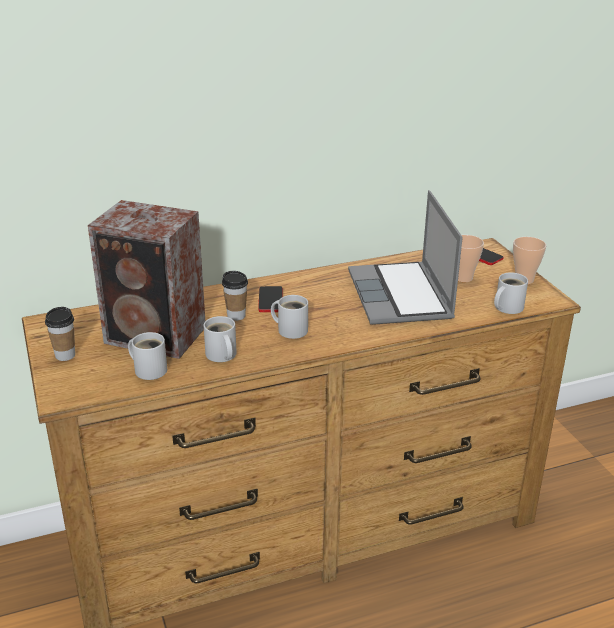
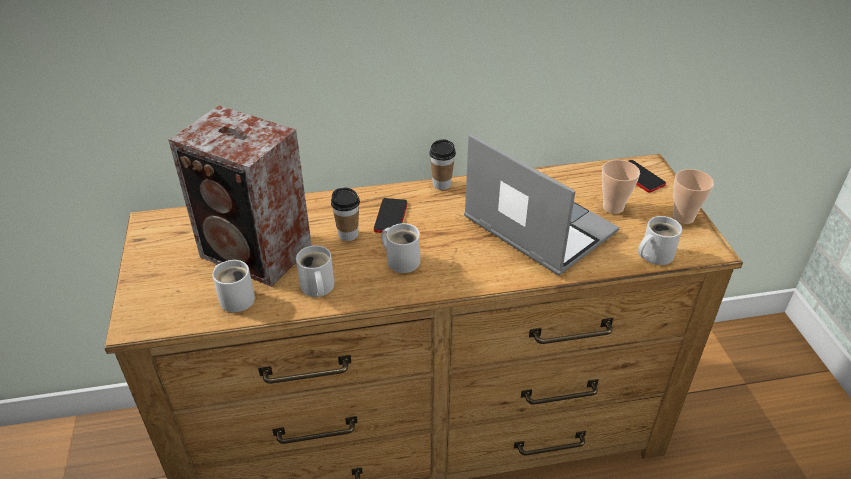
camera: 10 degrees right, 10 degrees up
(65, 355) = (156, 268): cup -> cup (441, 184)
(401, 296) = (536, 226): laptop -> laptop turned 135 degrees clockwise

